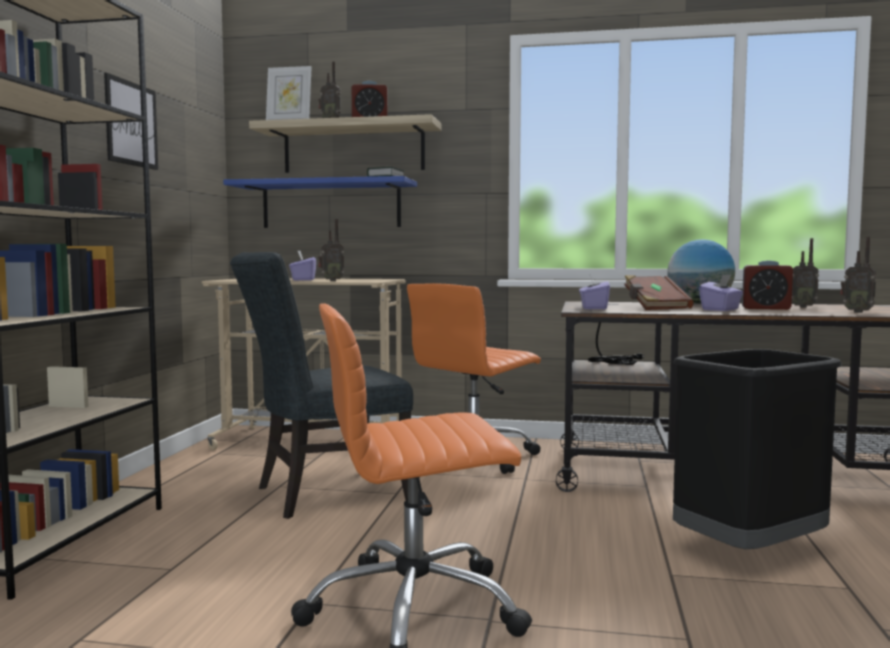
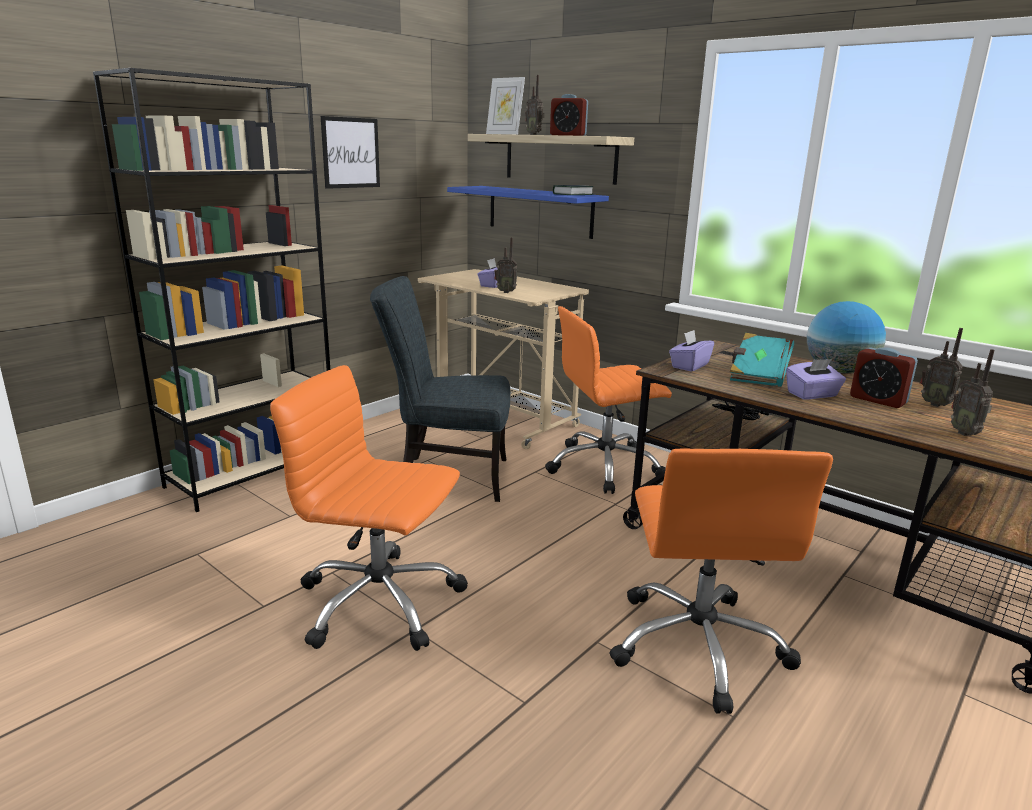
camera: 30 degrees right, 15 degrees up
(655, 307) = (758, 375): brown book -> turquoise book
(749, 552) = (698, 646): black trash can -> orange office chair

